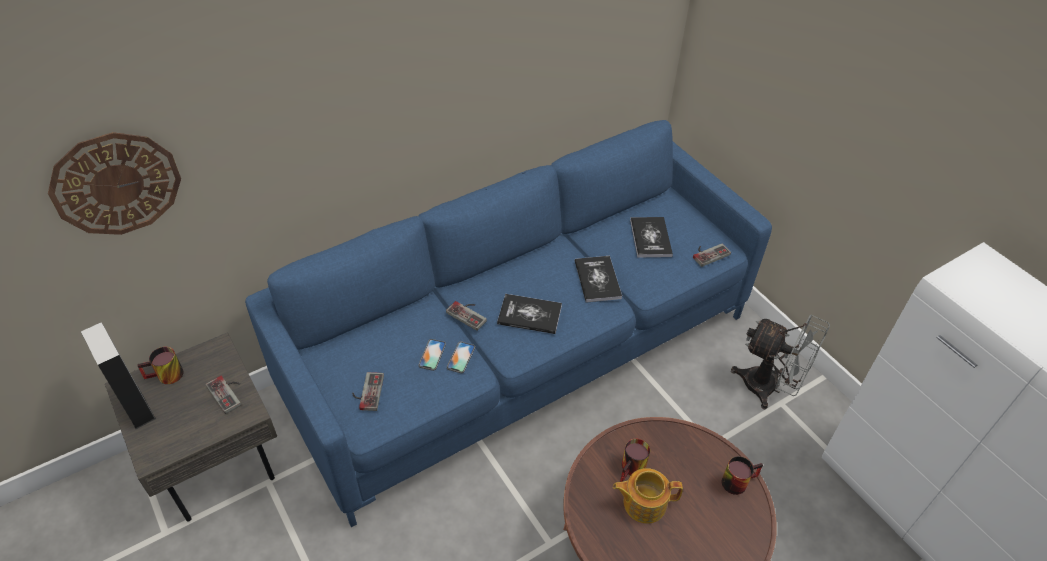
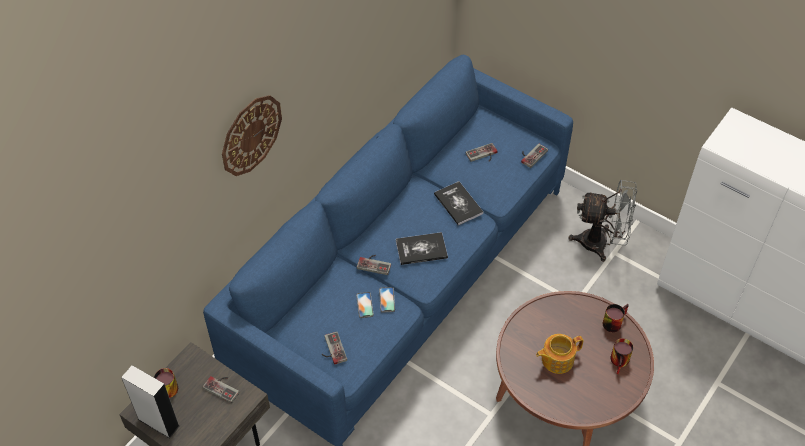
camera: 20 degrees left, 5 degrees up
(116, 184) = (129, 258): wall clock -> wall clock (251, 135)
(633, 470) = (540, 339): mug -> mug (621, 362)
(650, 238) = (483, 155): book -> game controller

